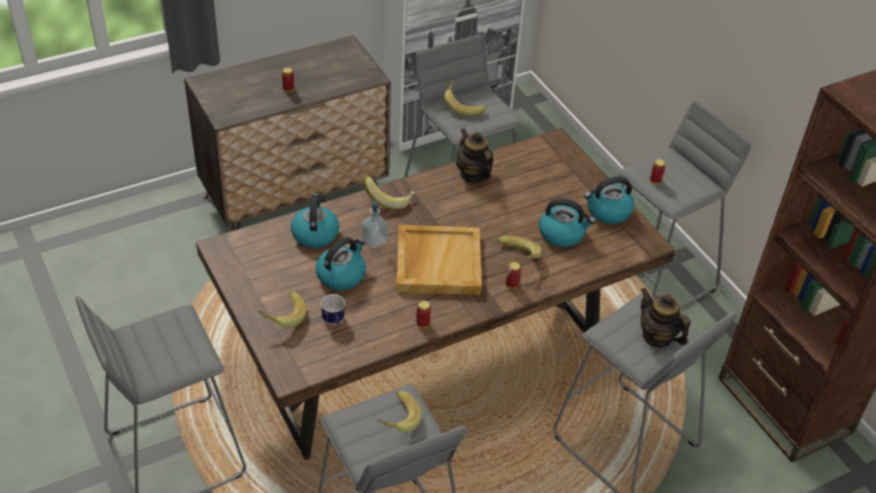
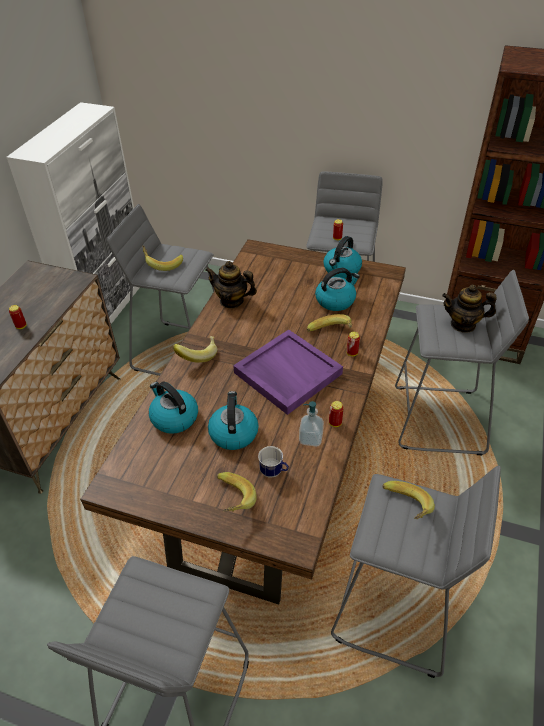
camera: 40 degrees left, 0 degrees up
(374, 240) = (224, 390): soap dispenser -> soap dispenser (311, 438)
(437, 262) = (286, 373): beige tray -> purple tray

